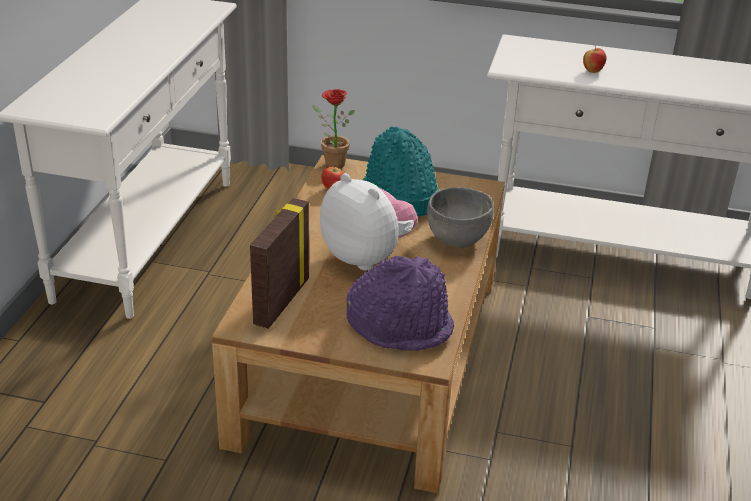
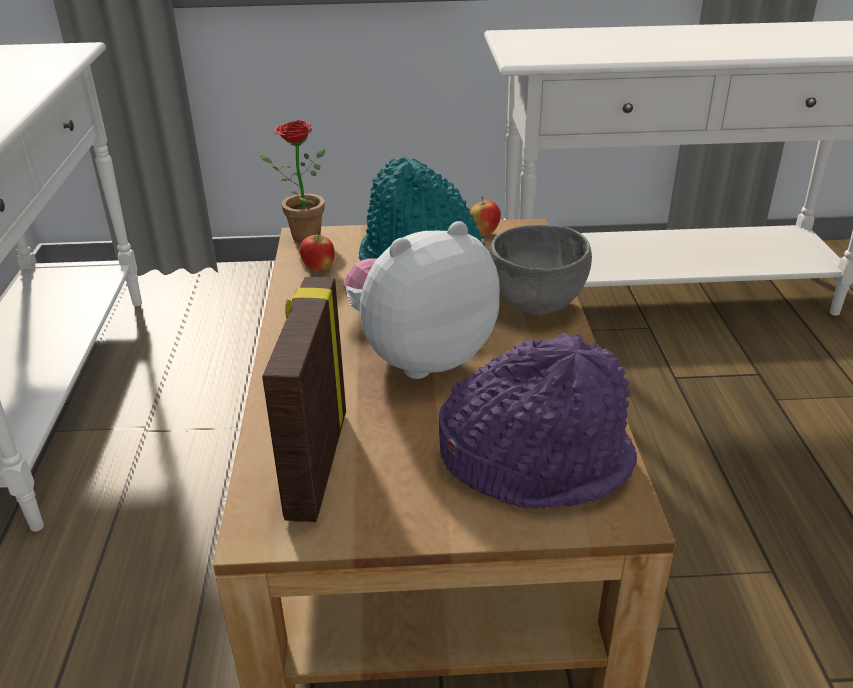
camera: 15 degrees left, 0 degrees up
(367, 257) = (420, 356): plush toy -> plush toy turned 60 degrees counterclockwise
(592, 71) = (632, 49): apple -> apple (484, 233)

